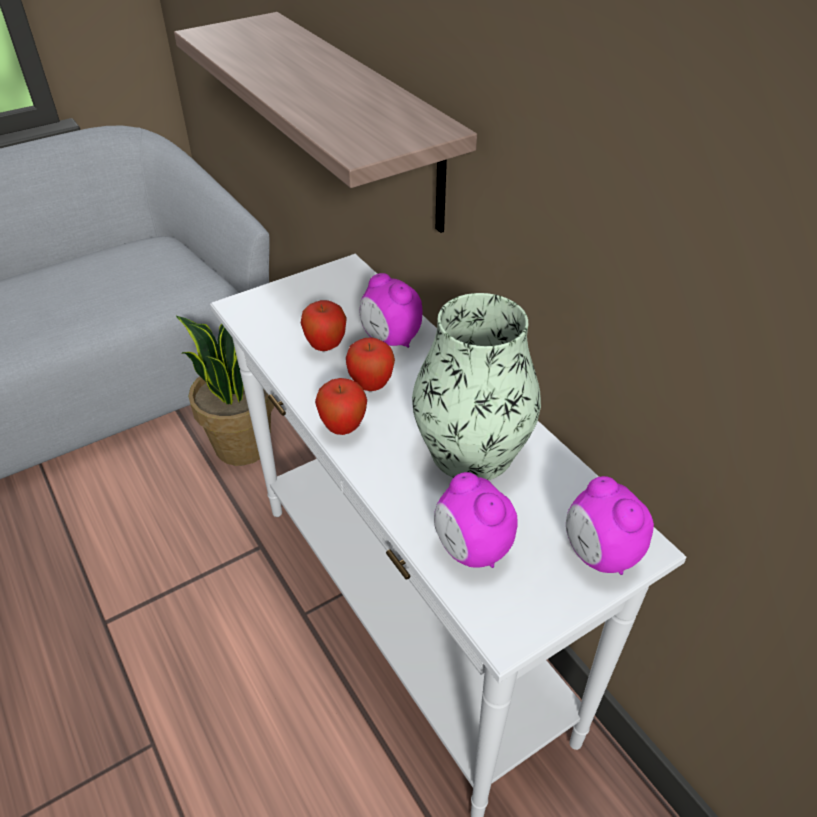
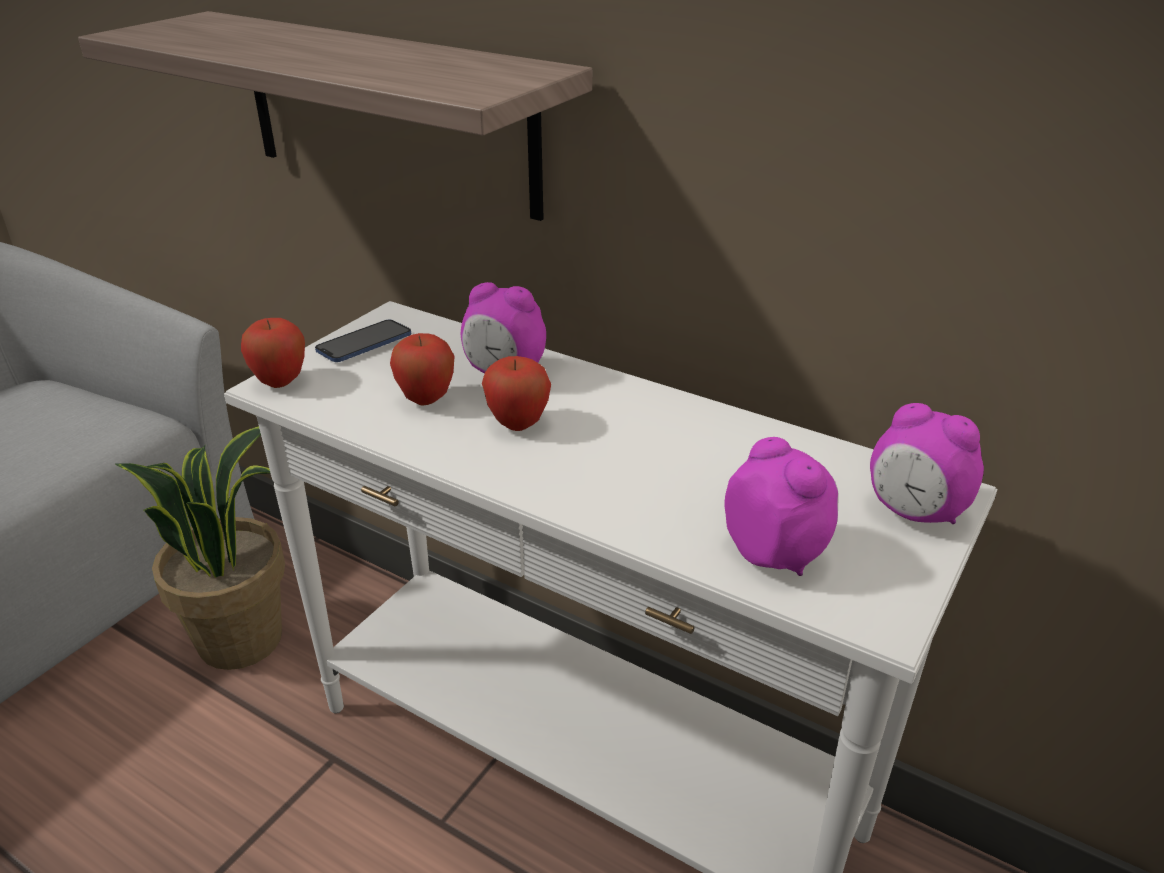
camera: 25 degrees left, 10 degrees down
(315, 287) = (364, 343): none -> phone
(343, 427) = (517, 476): apple -> apple (280, 382)
(471, 451) = (693, 456): vase -> none
(471, 549) = (775, 553): alarm clock -> alarm clock turned 150 degrees counterclockwise

